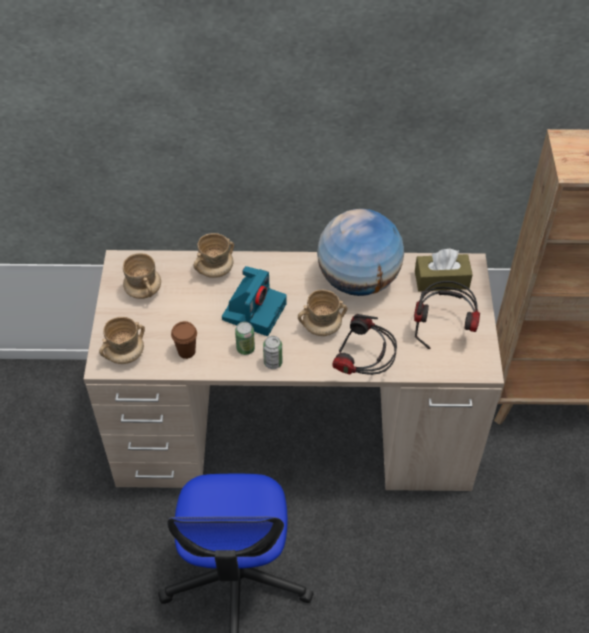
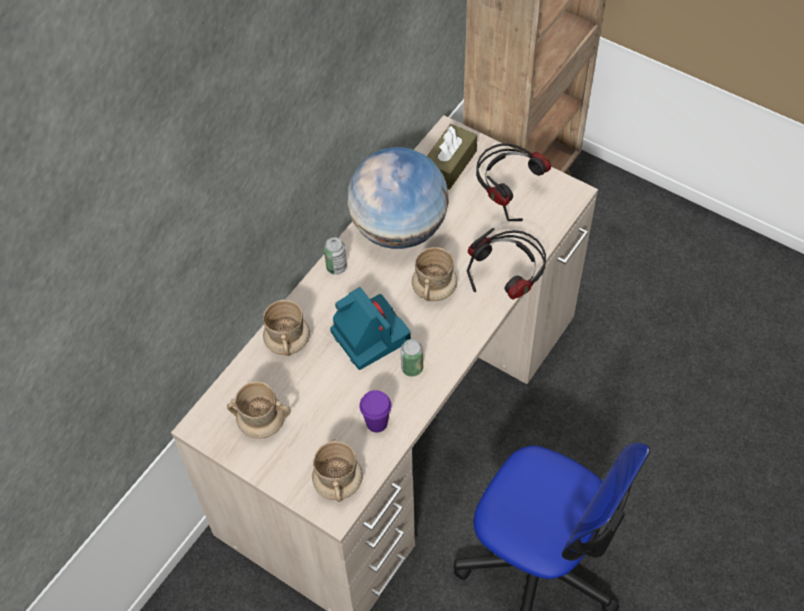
camera: 55 degrees left, 5 degrees up
(186, 351) = (376, 423): brown cup -> purple cup
(273, 363) = (447, 353): can -> can (336, 267)

